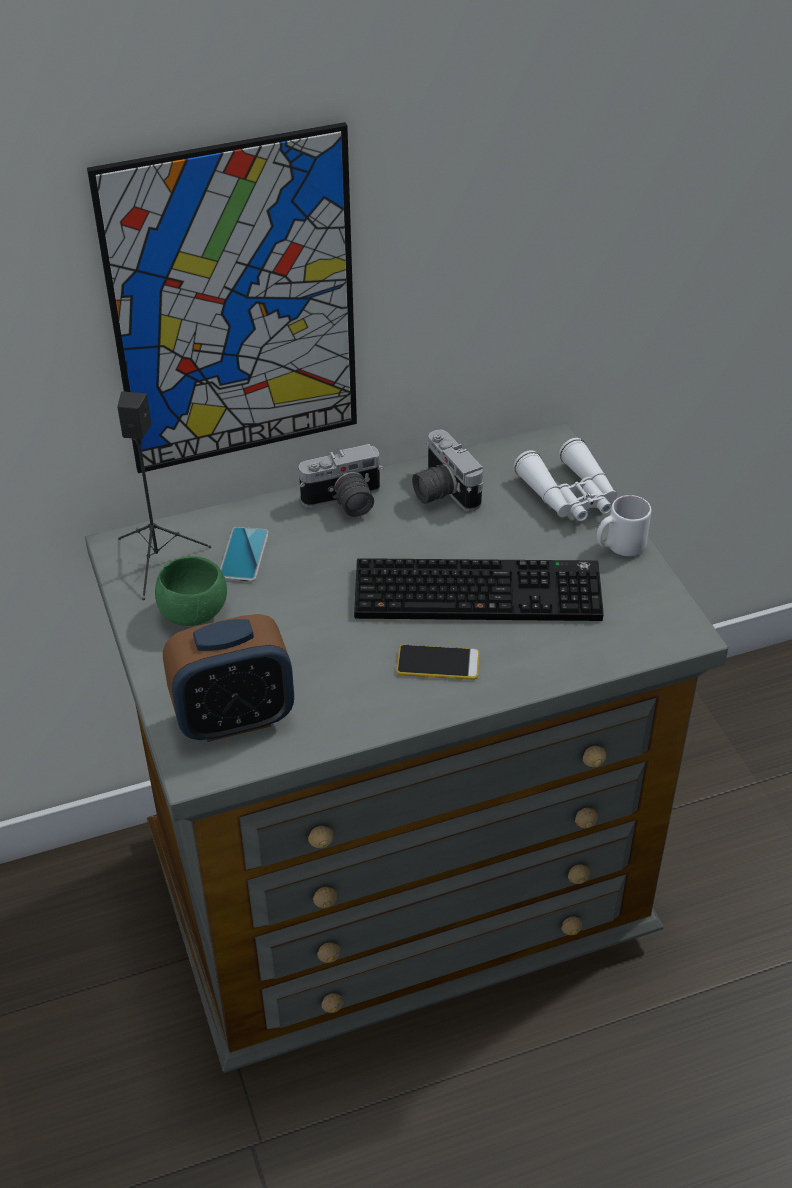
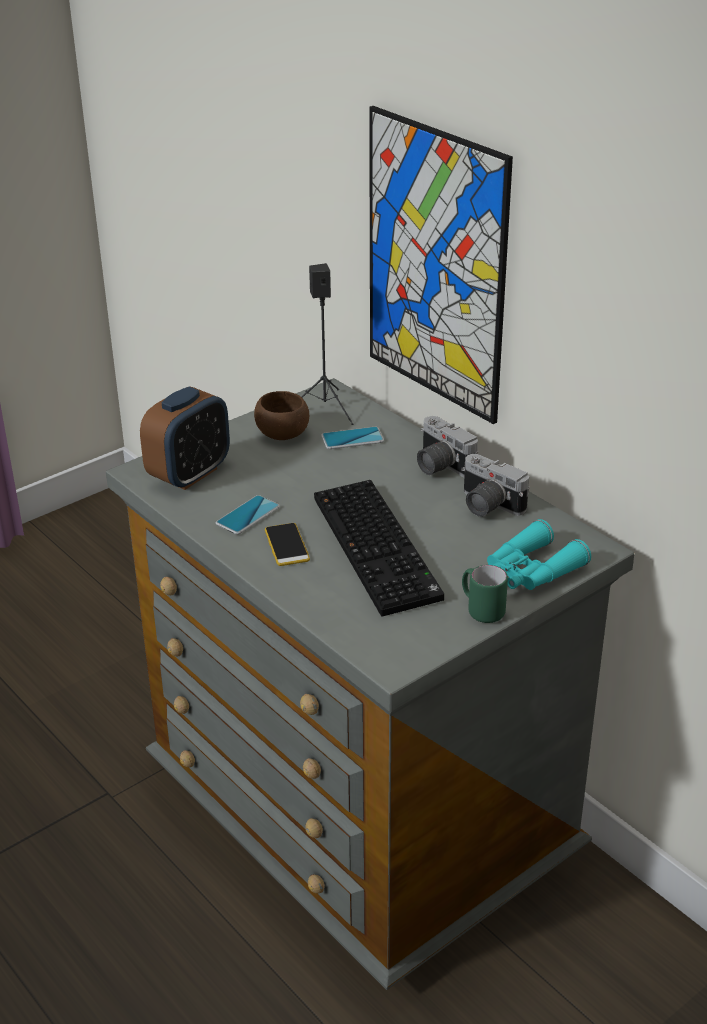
camera: 70 degrees right, 10 degrees down
(194, 612) = (282, 434): green bowl -> brown bowl
(234, 718) = (189, 474): alarm clock -> alarm clock turned 105 degrees counterclockwise
(359, 683) = (248, 516): none -> phone
(440, 491) = (486, 506): camera -> camera turned 90 degrees counterclockwise
(570, 495) = (531, 571): white binoculars -> turquoise binoculars
(619, 547) = (481, 610): white mug -> green mug

